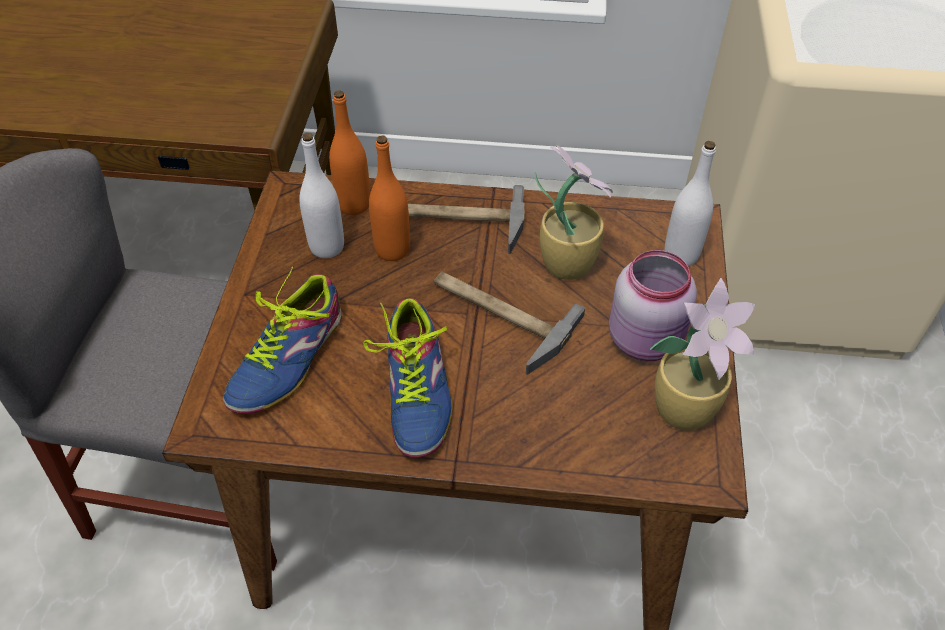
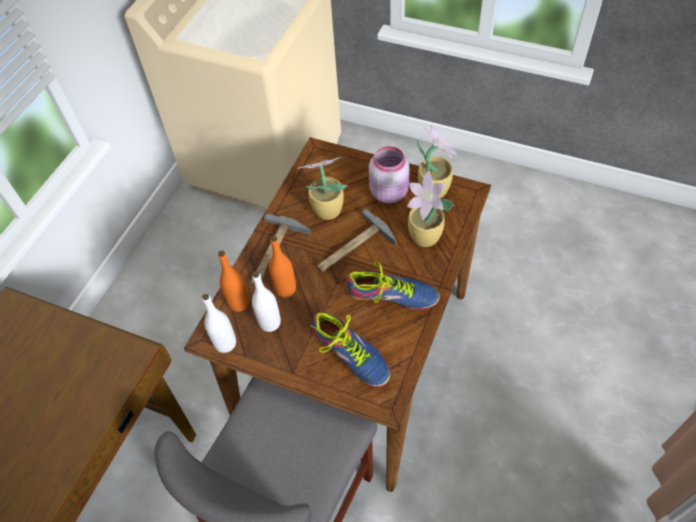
camera: 70 degrees left, 5 degrees up
(560, 417) = (425, 238): none -> potted plant
(681, 255) = (339, 162): white bottle -> white bottle (225, 343)

